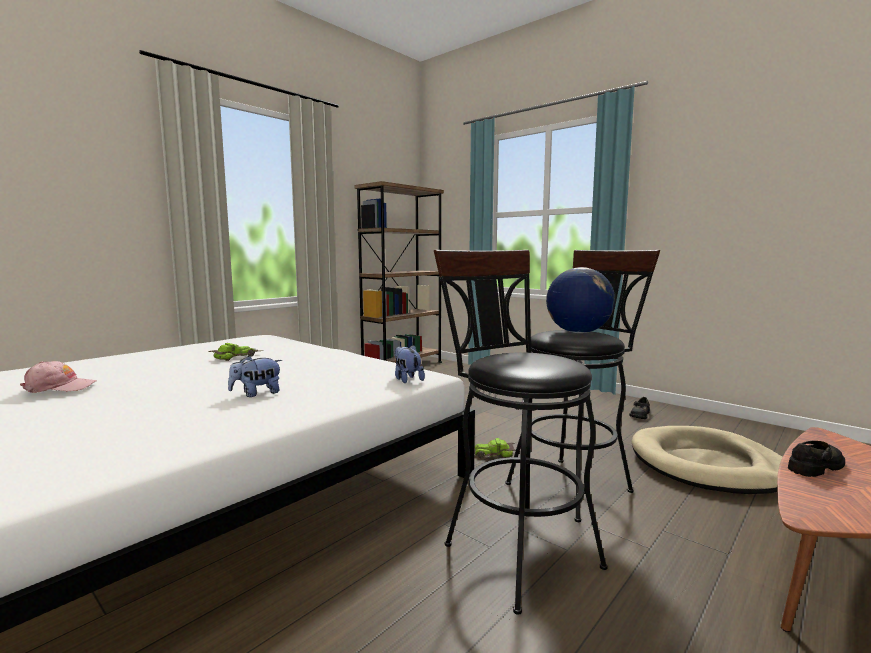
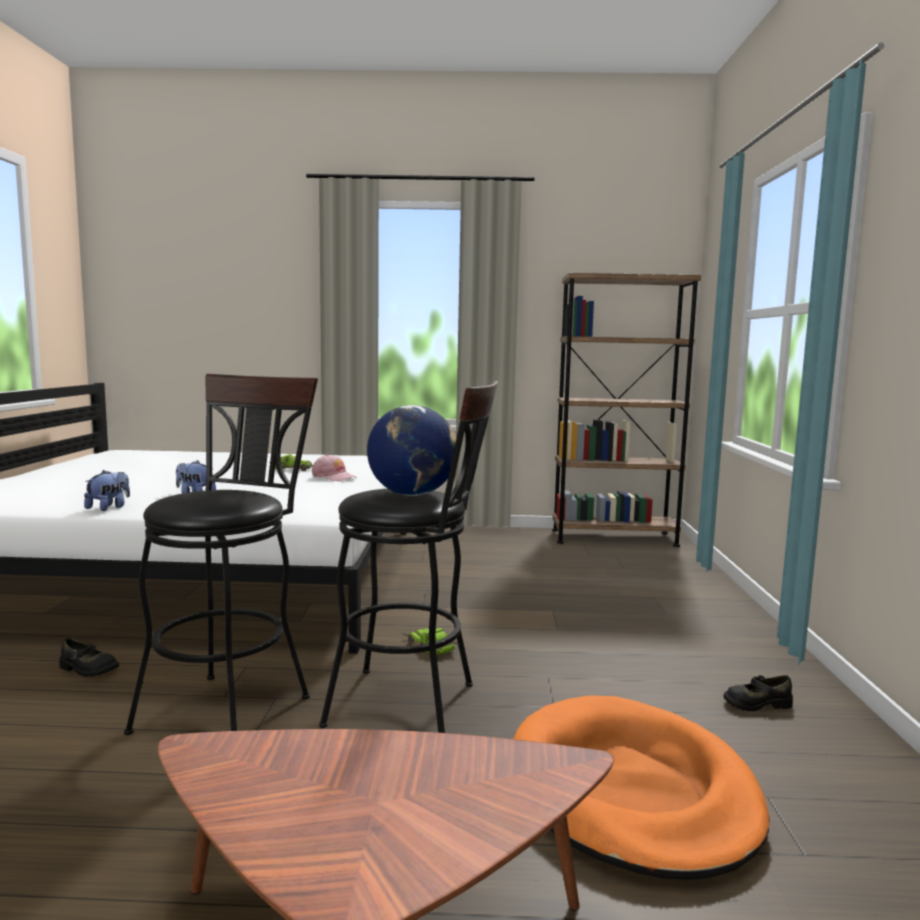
camera: 50 degrees right, 0 degrees up
(59, 387) = (147, 465): pink cap -> pink cap (333, 477)
(407, 379) = (300, 514): plush toy -> plush toy (109, 507)
(708, 465) = (630, 790): beige dog bed -> orange dog bed
(816, 466) = (387, 753): black shoe -> black shoe (87, 669)

